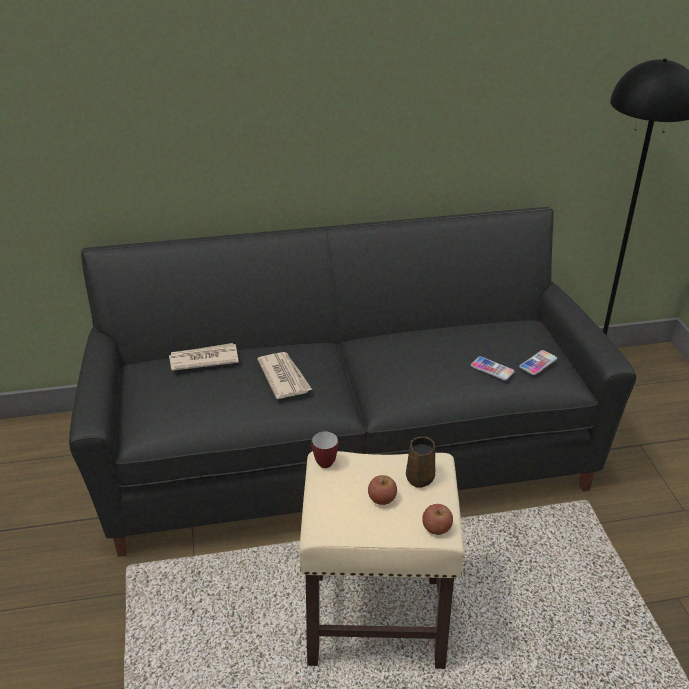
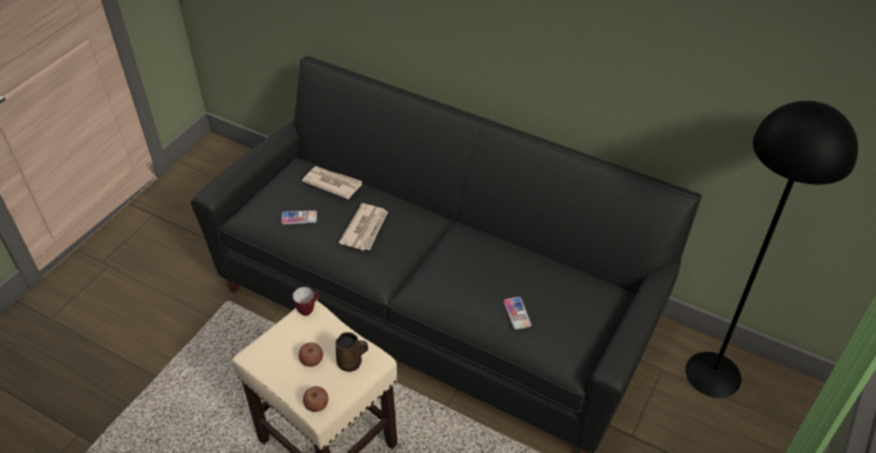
camera: 40 degrees right, 10 degrees up
(538, 363) = (560, 331): phone -> phone (299, 218)

